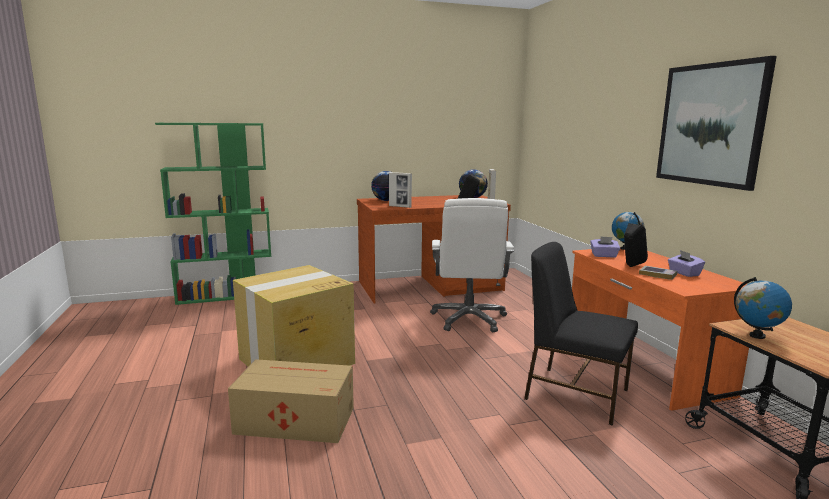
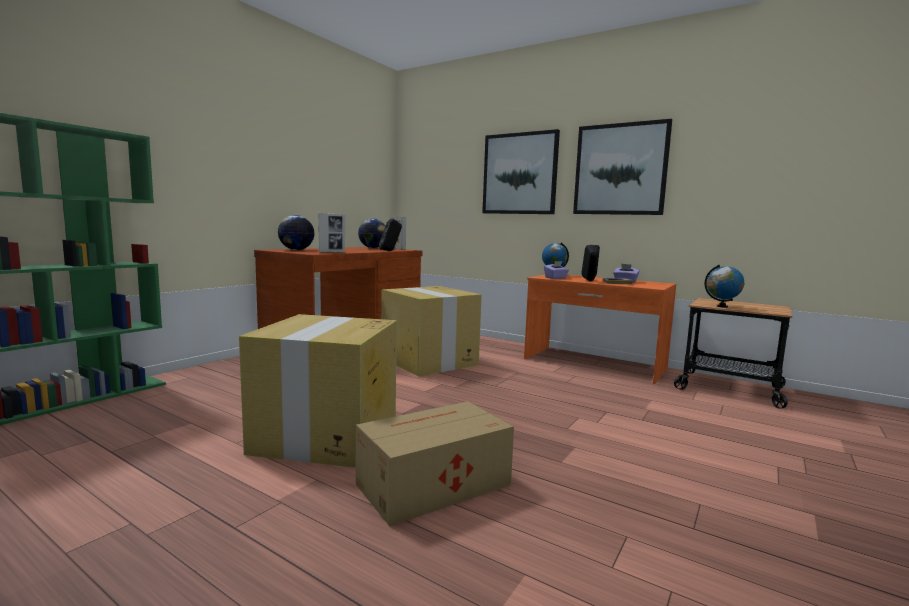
camera: 40 degrees left, 5 degrees down
(469, 319) = (429, 361): white office chair -> cardboard box
(574, 393) = (593, 390): black chair -> none
(614, 124) = (519, 174): none -> picture

